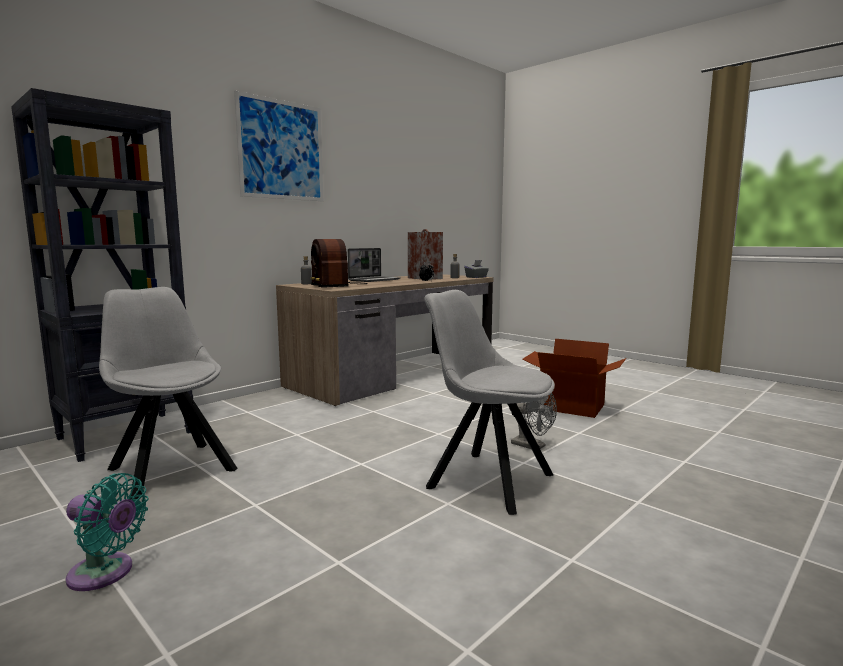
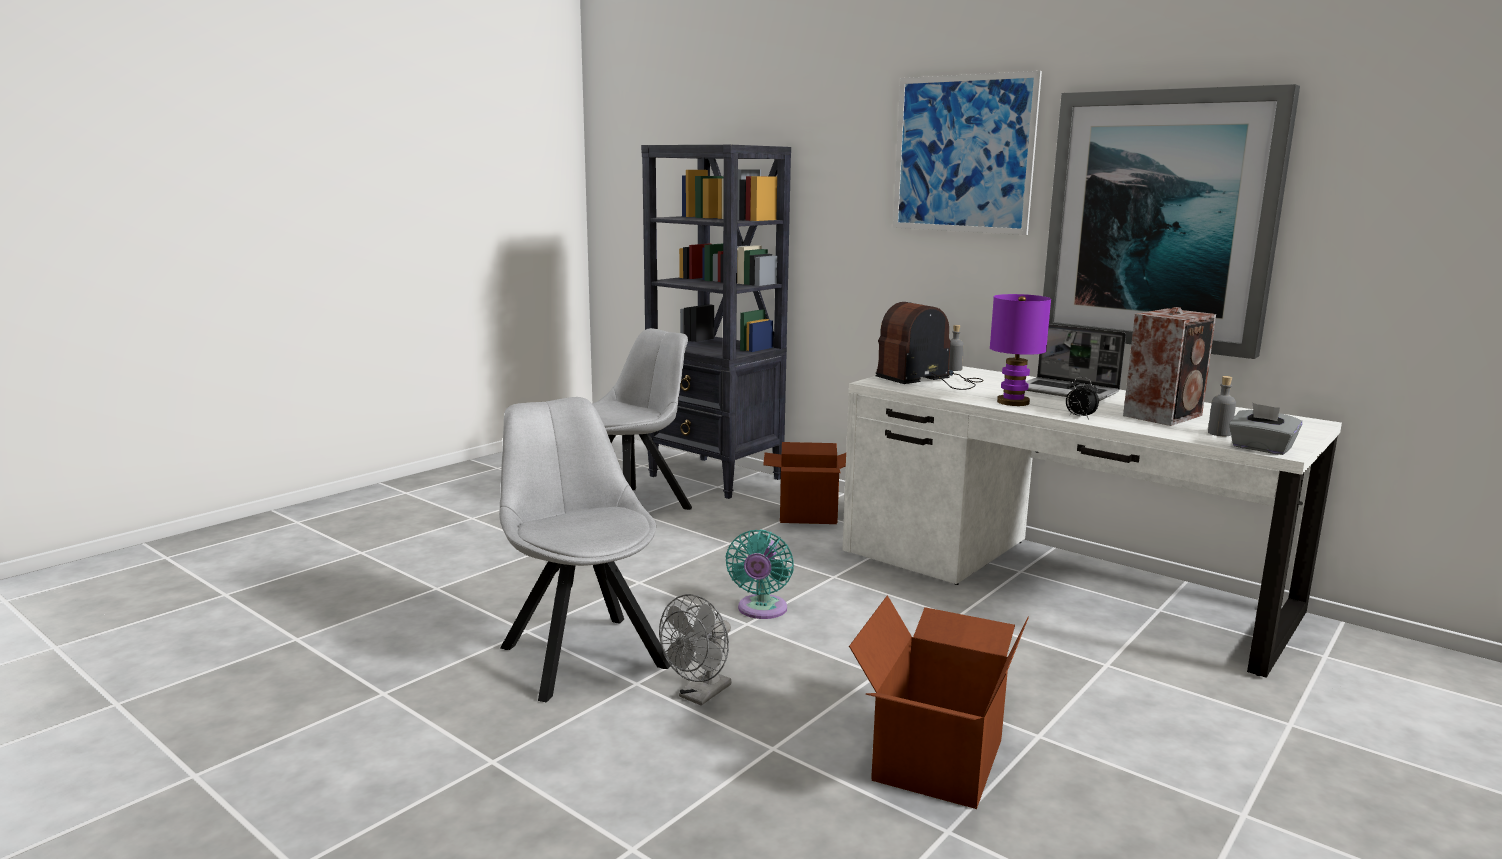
camera: 85 degrees right, 5 degrees up
(105, 573) = (459, 521): turquoise fan -> turquoise fan (761, 610)
(259, 411) = (807, 515): none -> cardboard box
(376, 194) = (1160, 220): none -> picture
(394, 283) = (1012, 402): none -> purple table lamp
(395, 374) = (1059, 581): brown desk -> white desk
(487, 480) = (582, 655): grey chair -> grey chair turned 60 degrees counterclockwise

